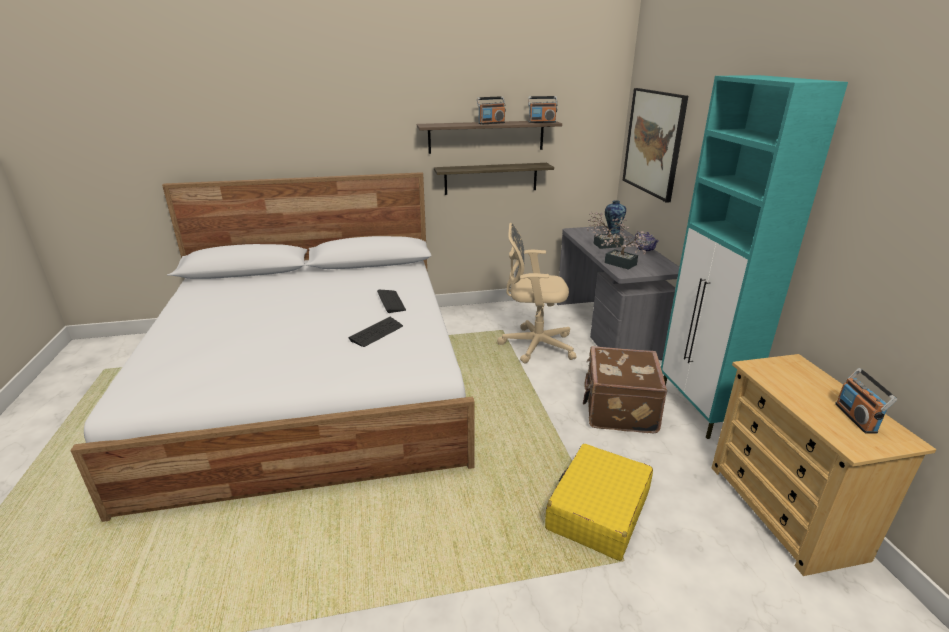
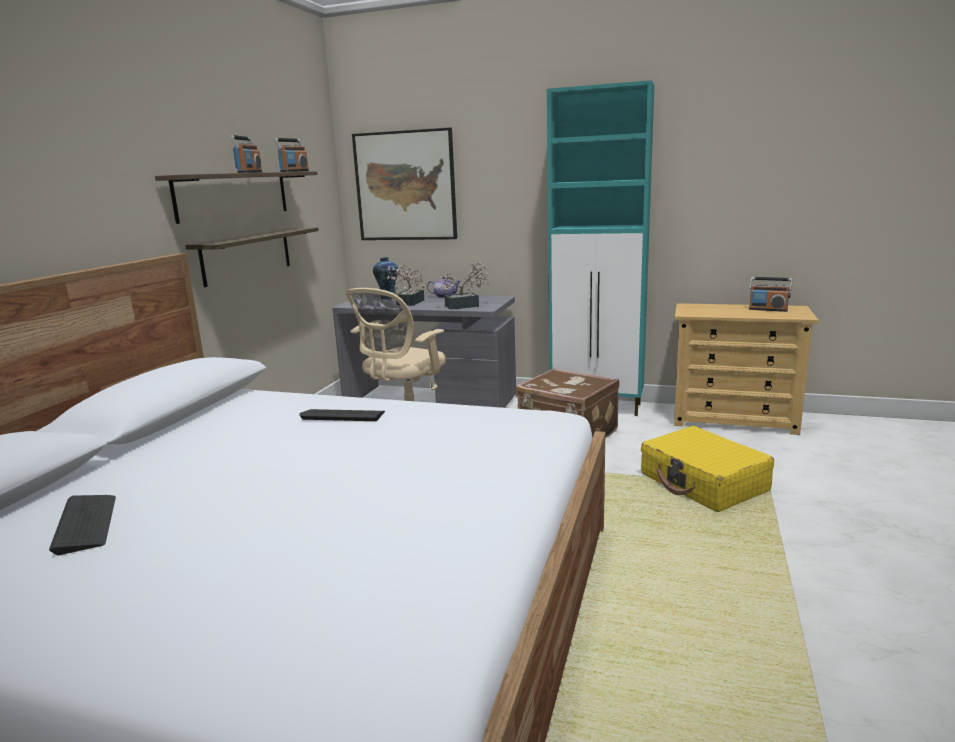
camera: 60 degrees left, 10 degrees down
(376, 333) = (426, 434): keyboard -> keyboard (86, 524)

